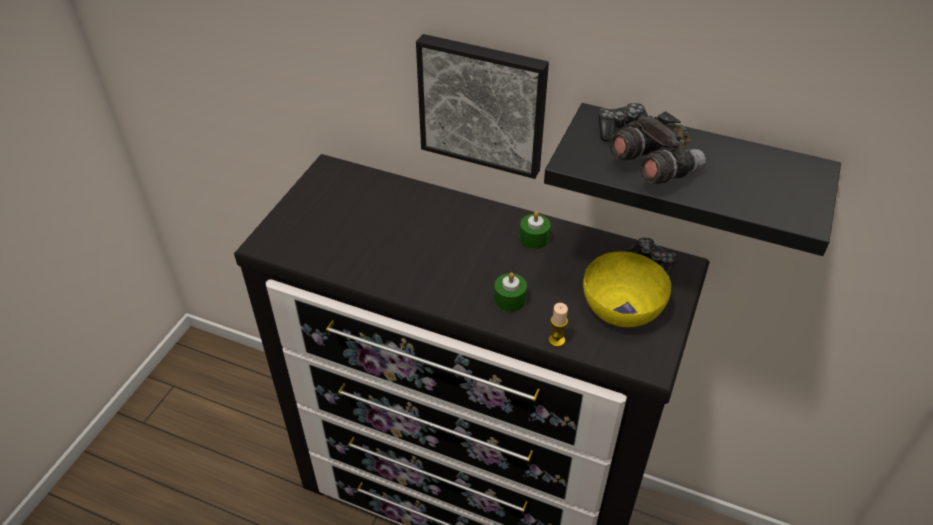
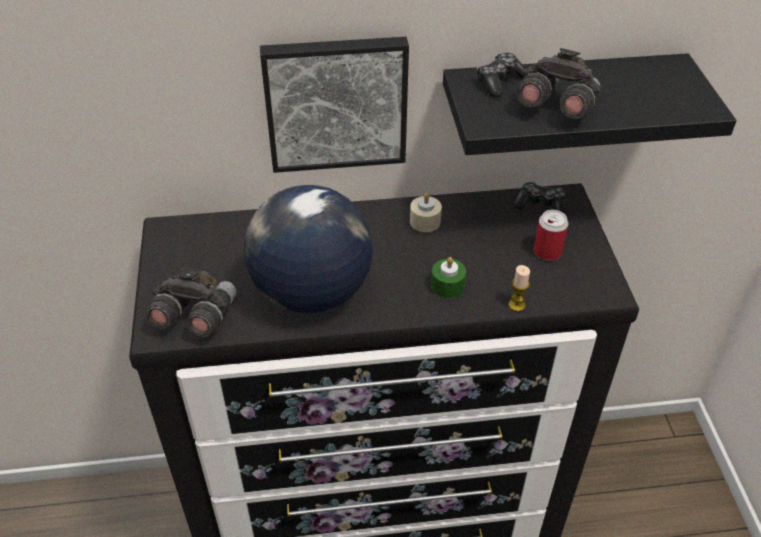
camera: 30 degrees left, 0 degrees up
(297, 242) = (195, 317): none -> grey binoculars
(396, 259) = (311, 292): none -> globe
(534, 238) = (425, 221): green candle -> beige candle
(622, 307) = (547, 252): yellow bowl -> can

